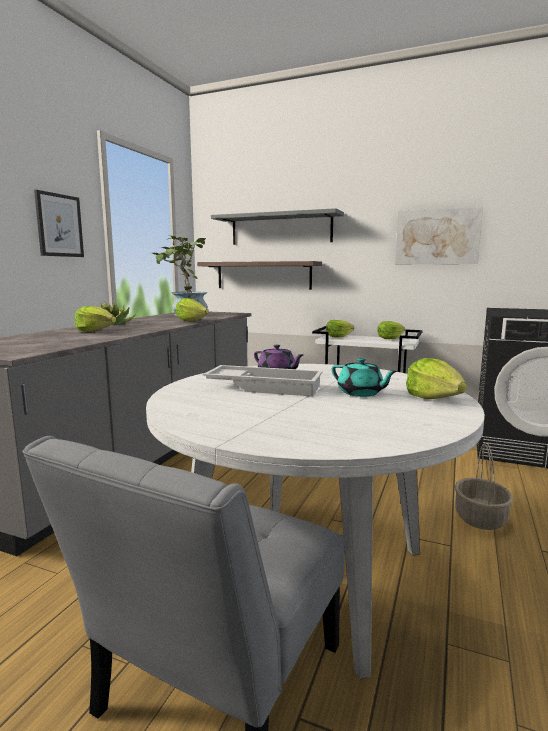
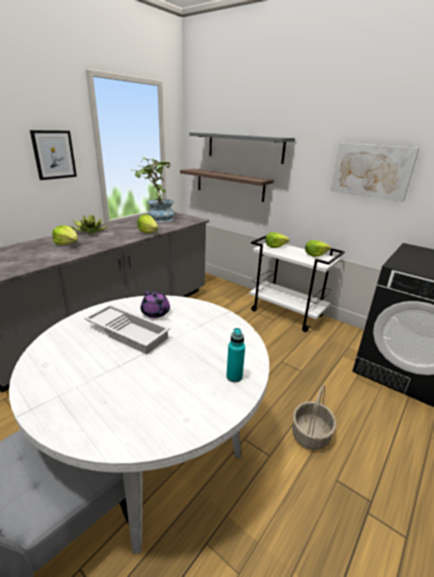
camera: 15 degrees right, 15 degrees up
(361, 393) = (186, 357): turquoise teapot -> none
(434, 398) = (234, 377): lettuce -> turquoise bottle

